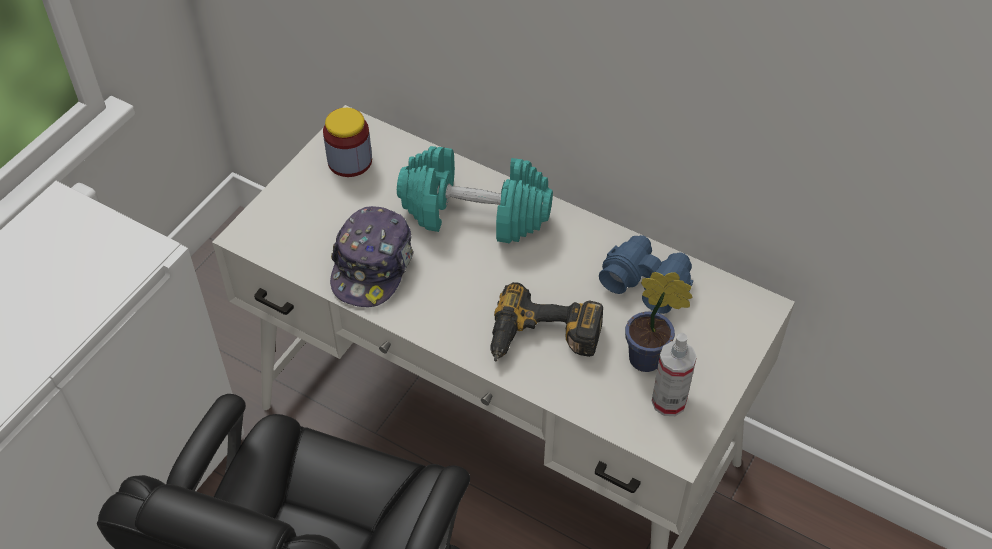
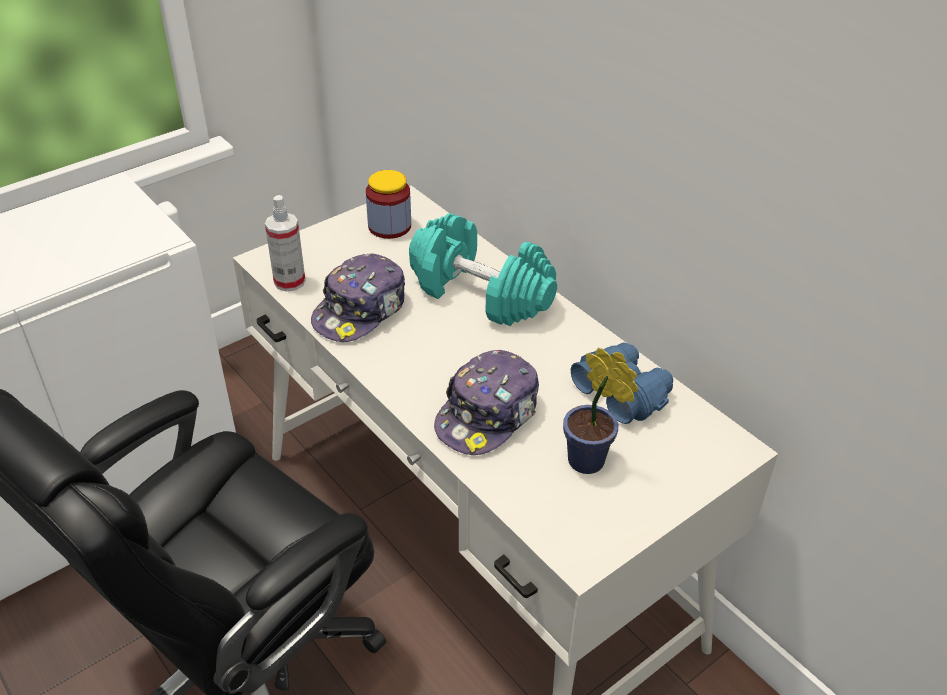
camera: 20 degrees right, 10 degrees down
(543, 340) = (488, 415): power drill -> cap
(668, 401) = (591, 508): spray bottle -> spray bottle (289, 281)

